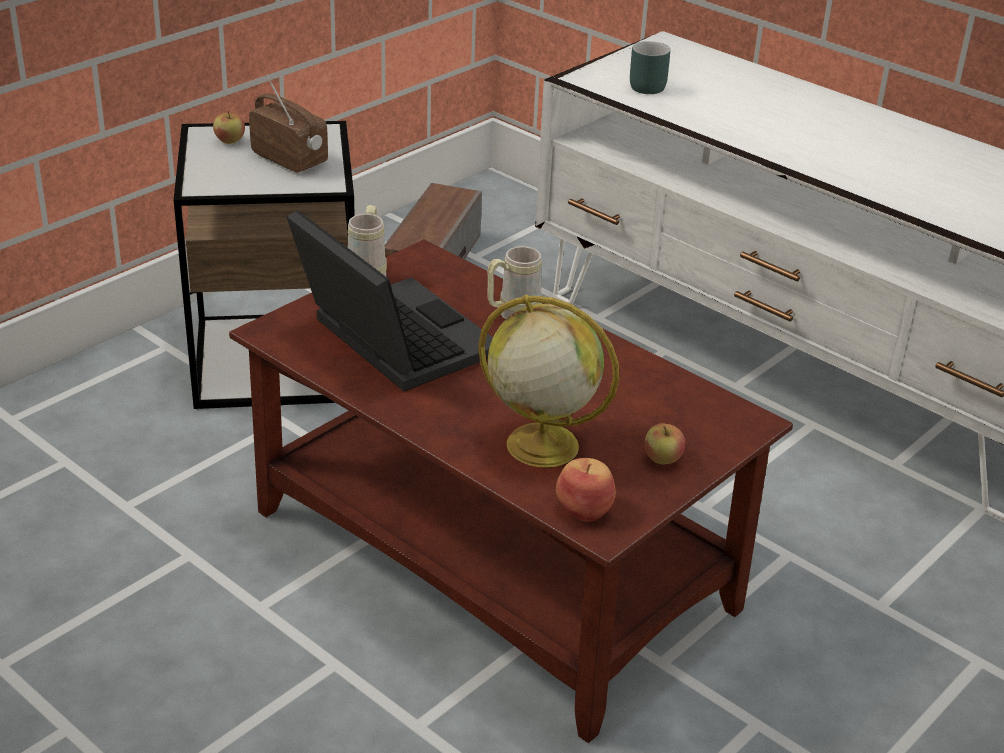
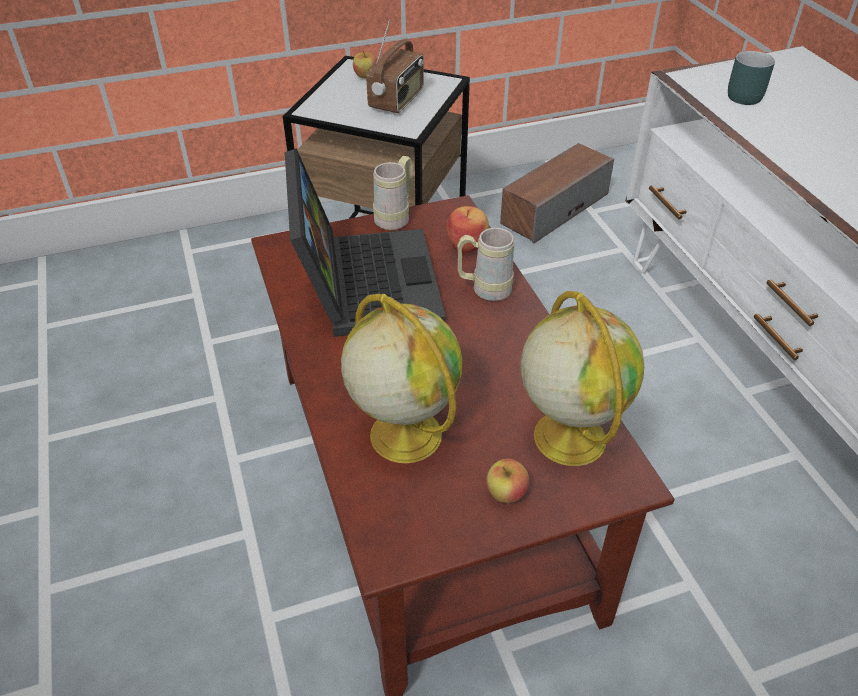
camera: 30 degrees right, 10 degrees up
(290, 159) = (397, 101): radio -> radio turned 45 degrees clockwise
(585, 509) = (389, 523): apple -> apple (467, 245)
(678, 405) = (568, 435): none -> globe

